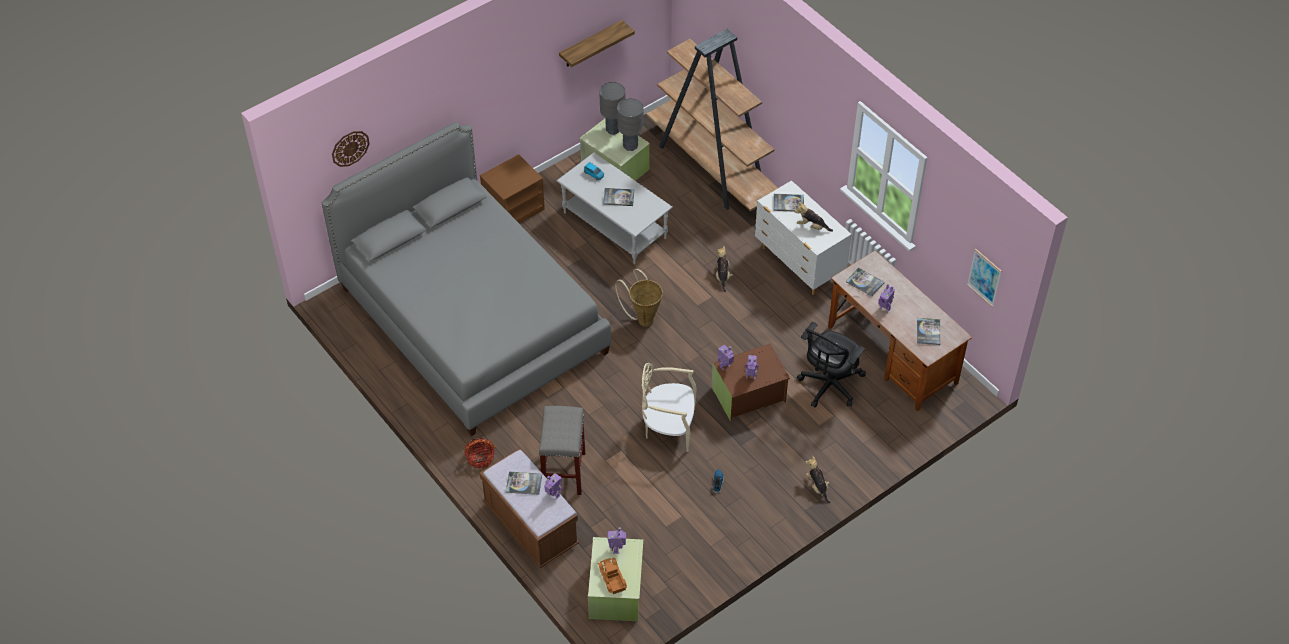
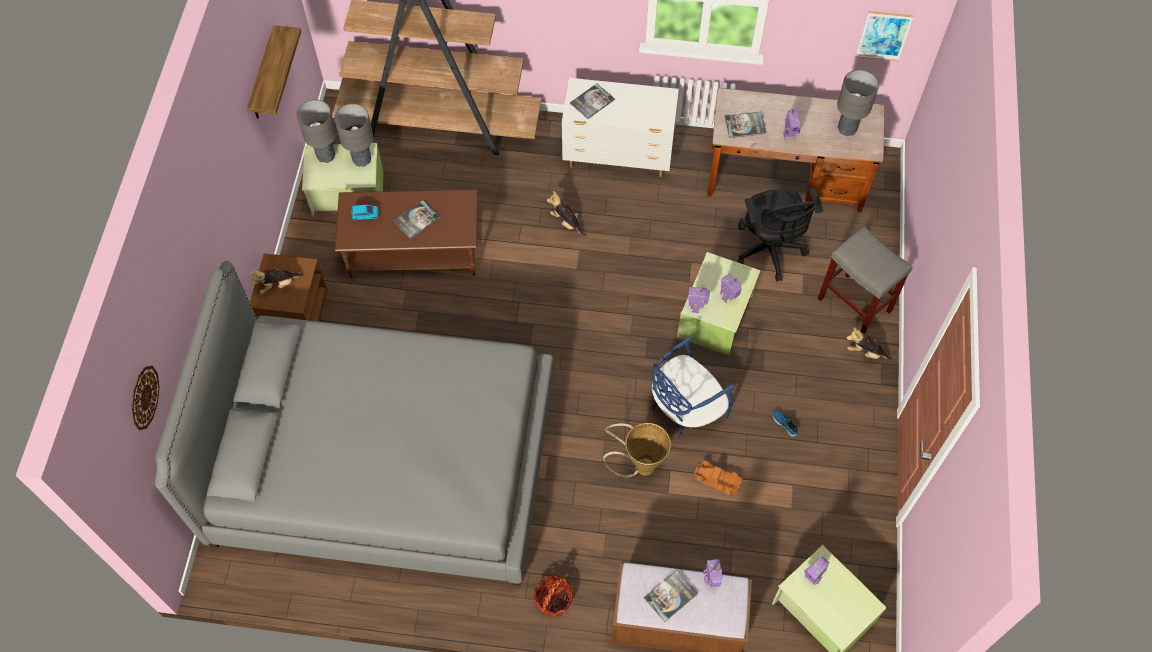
camera: 45 degrees left, 10 degrees up
(563, 472) = (645, 540): grey stool -> grey stool (853, 304)
(611, 578) = (841, 611): toy truck -> toy truck (717, 480)
(614, 226) = (413, 253): grey coffee table -> brown coffee table
(643, 318) = (543, 322): basket -> basket (639, 466)
(668, 427) = (685, 409): beige chair -> blue chair
(749, 395) = (716, 316): brown storage box -> green storage box
(812, 226) = (638, 108): plush toy -> plush toy (278, 285)
(928, 332) = (847, 129): book -> grey table lamp

